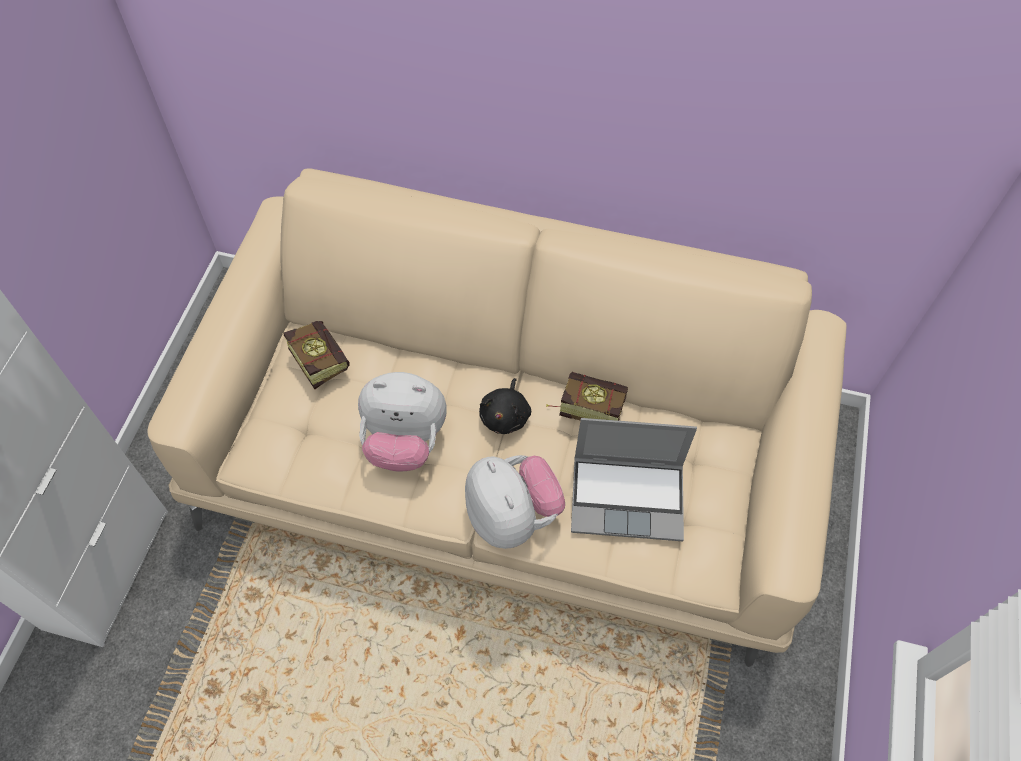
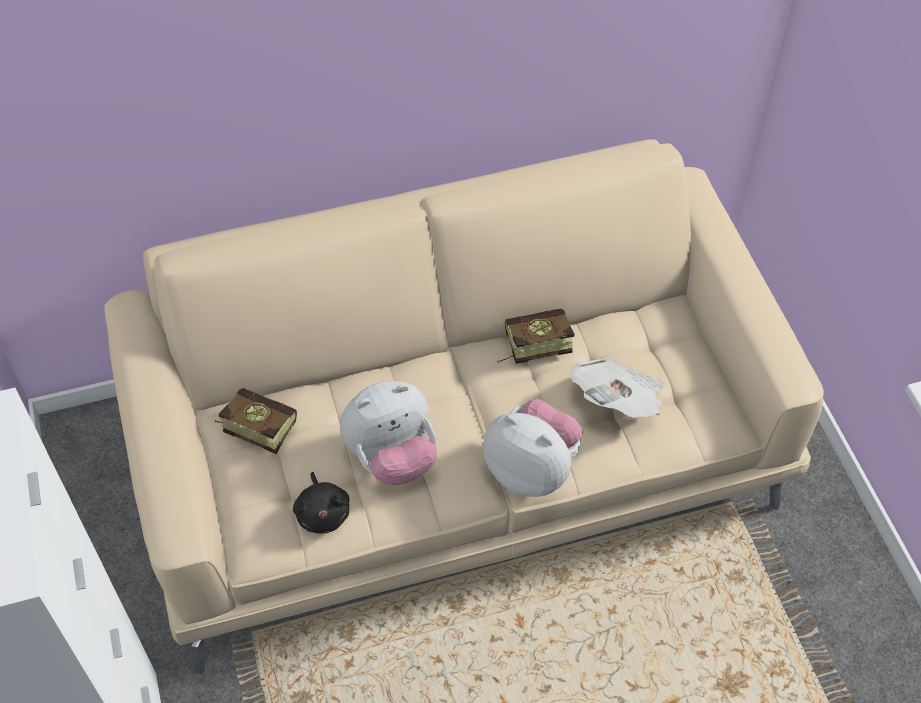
camera: 30 degrees left, 5 degrees down
(505, 415) = (465, 389): black plush toy -> black plush toy (323, 513)
(628, 497) = (619, 401): laptop -> newspaper

